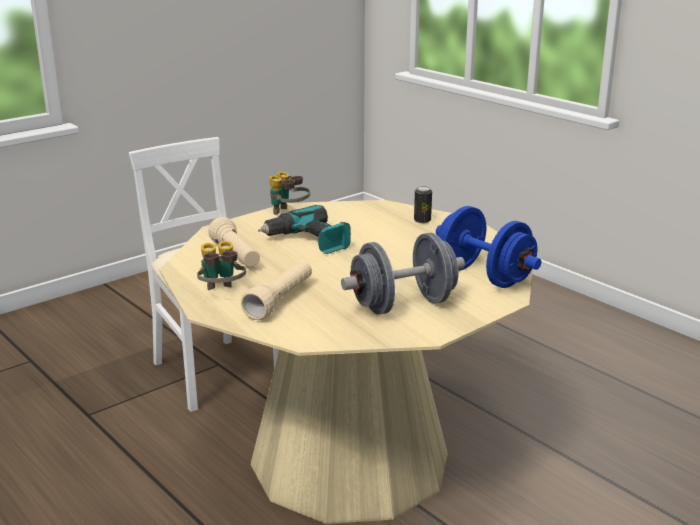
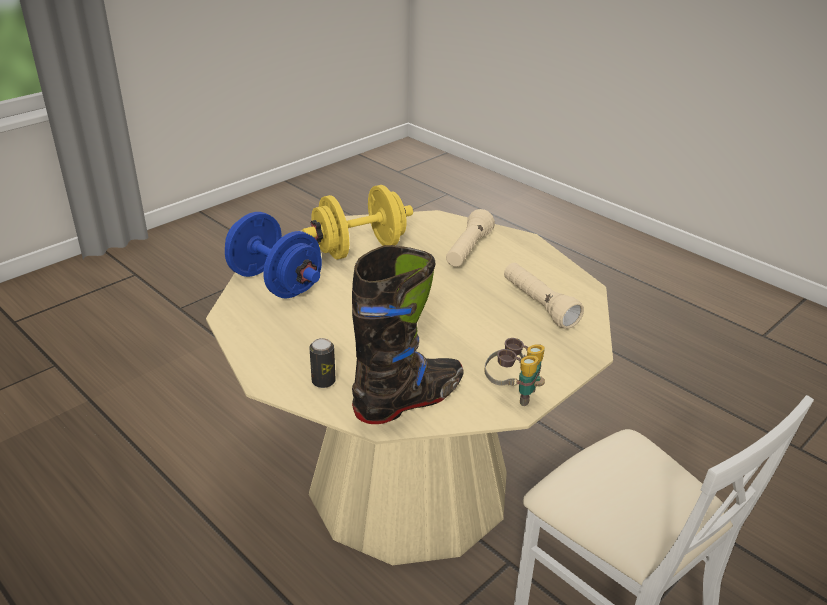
camera: 175 degrees right, 10 degrees up
(221, 293) = (524, 257): binoculars -> none
(308, 242) = (467, 331): power drill -> none
(361, 212) = (409, 400): none -> black boot
(403, 305) = (359, 249): grey dumbbell -> yellow dumbbell

